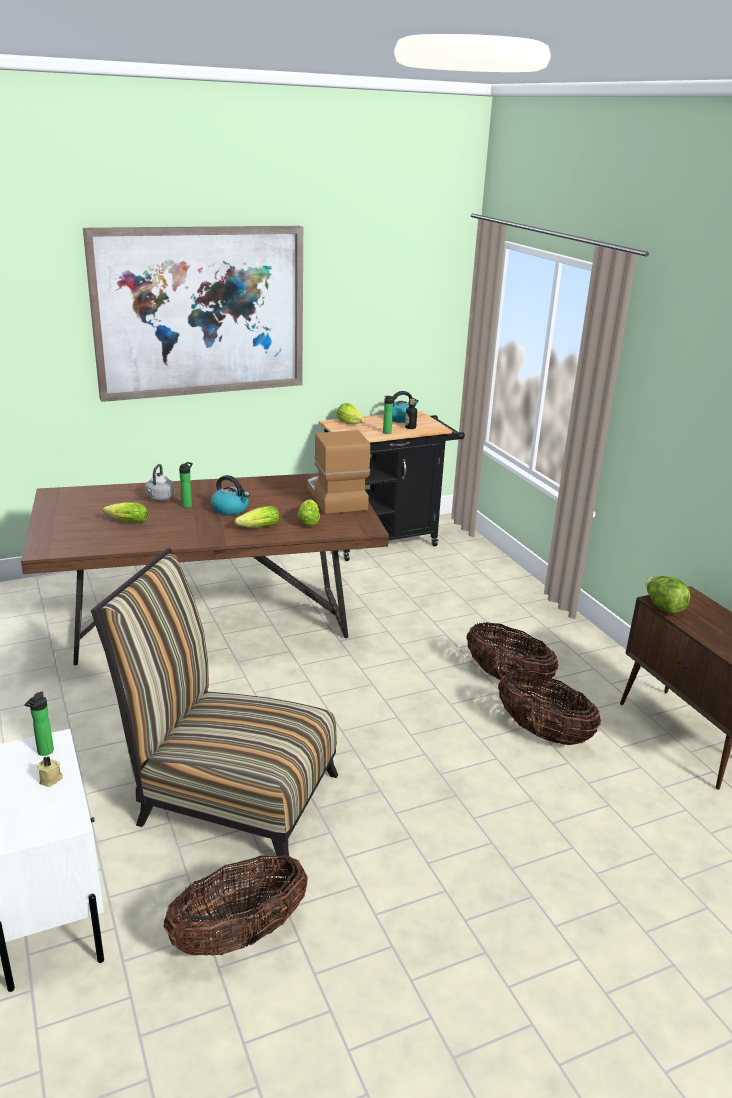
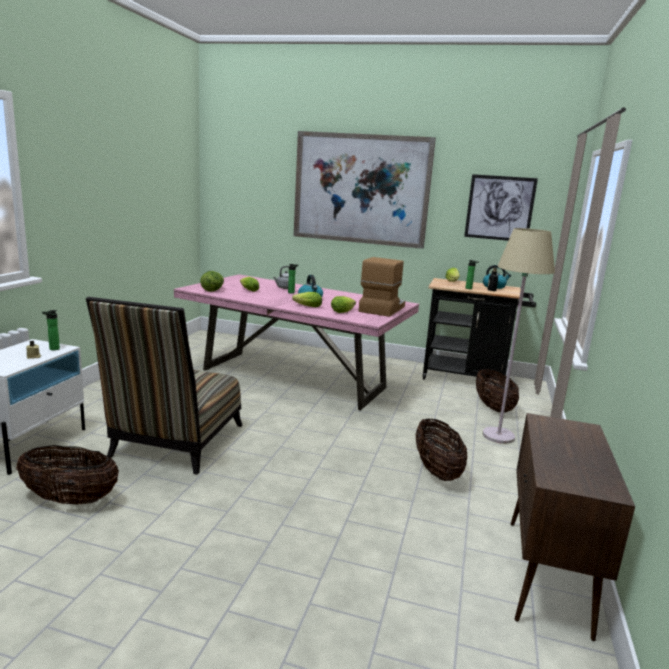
camera: 40 degrees right, 10 degrees down
(210, 626) = (292, 379): brown dining table -> pink dining table
(228, 795) = (174, 444): chair -> chair turned 135 degrees counterclockwise
(388, 314) = (499, 208): none -> picture
(501, 608) = (498, 436): none -> beige floor lamp
(543, 733) = (413, 509): basket -> basket (493, 407)
(663, 607) = (539, 424): lettuce -> lettuce (213, 290)

